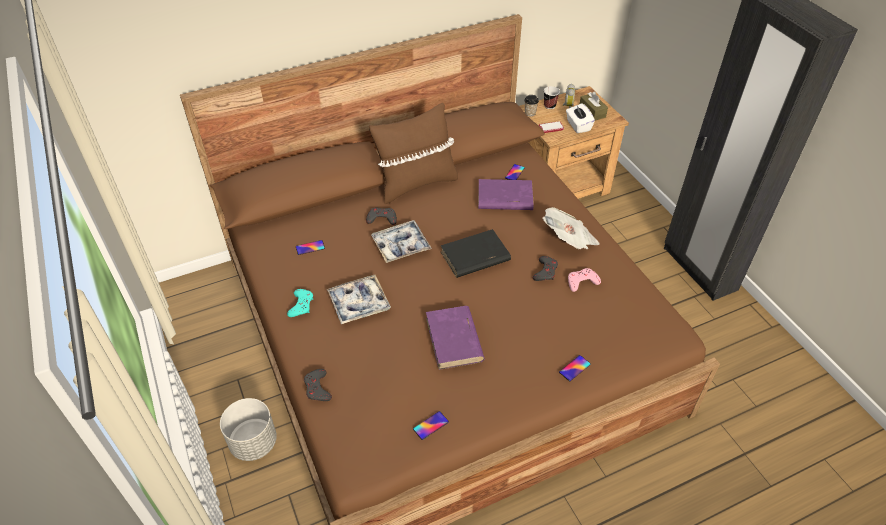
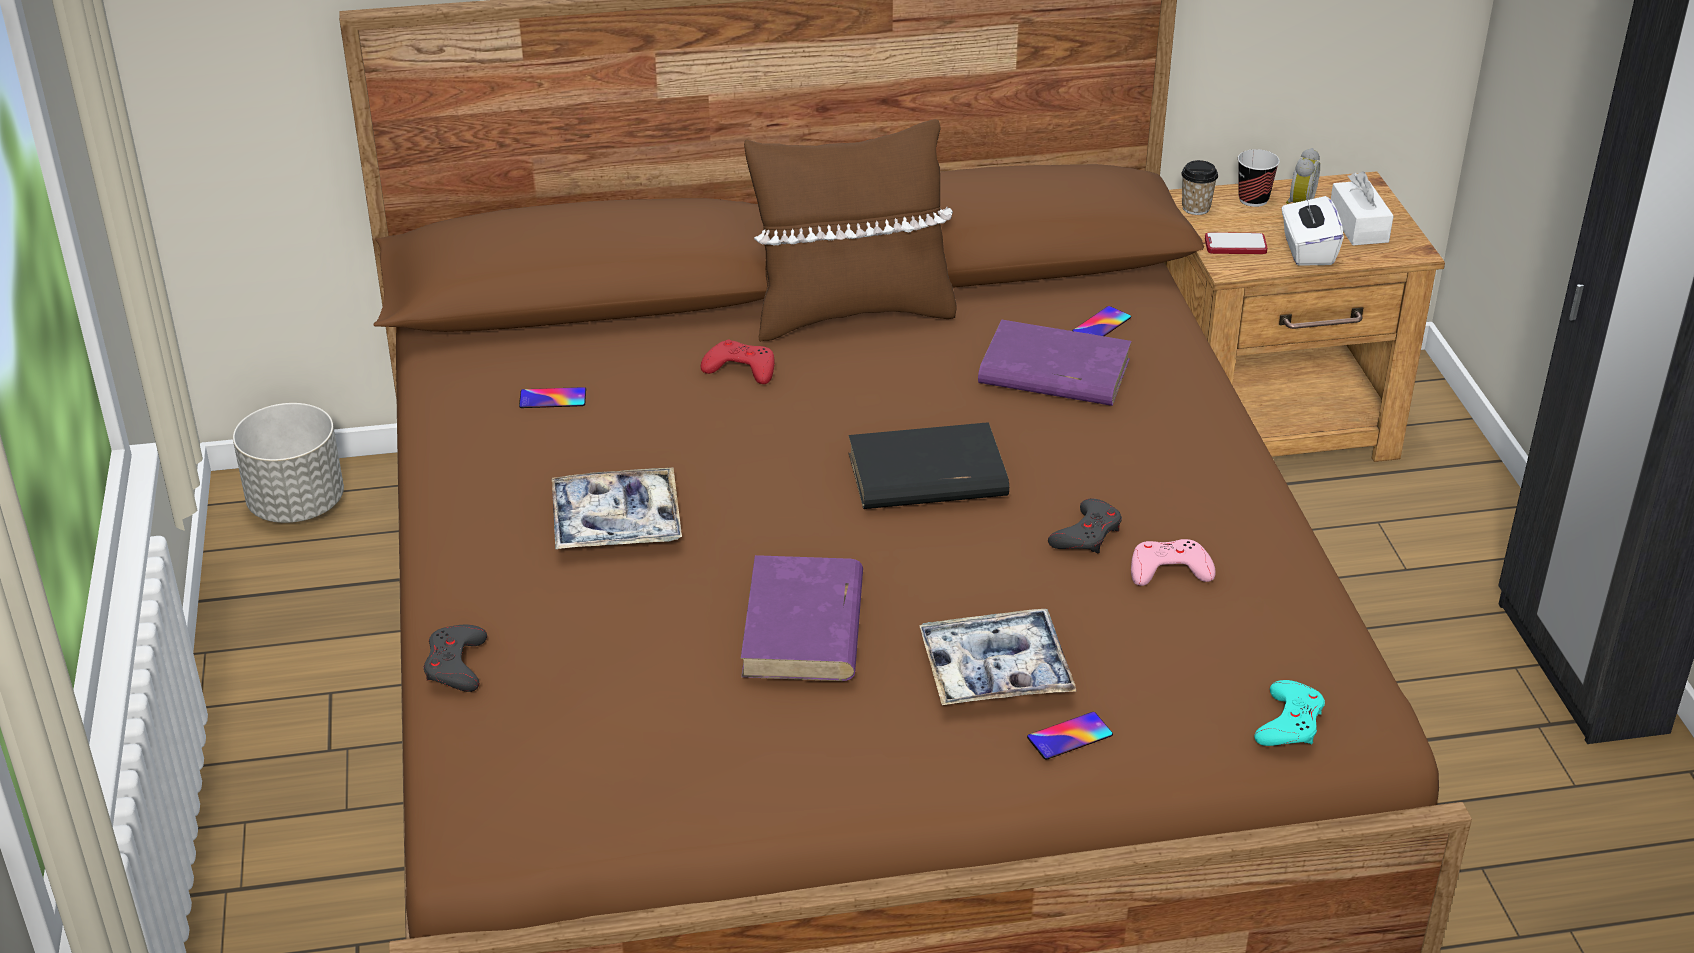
camera: 15 degrees right, 10 degrees down
(254, 442) = (319, 825): grey planter -> grey planter (298, 505)
(301, 305) = (486, 504): turquoise game controller -> turquoise game controller (1289, 722)
(382, 218) = (741, 368): grey game controller -> red game controller
(401, 246) = (761, 427): tray -> tray (995, 670)
(430, 425) = (677, 781): phone -> none
(569, 240) = (1176, 482): newspaper -> none
(592, 111) = (1358, 226): brown tissue box -> white tissue box

